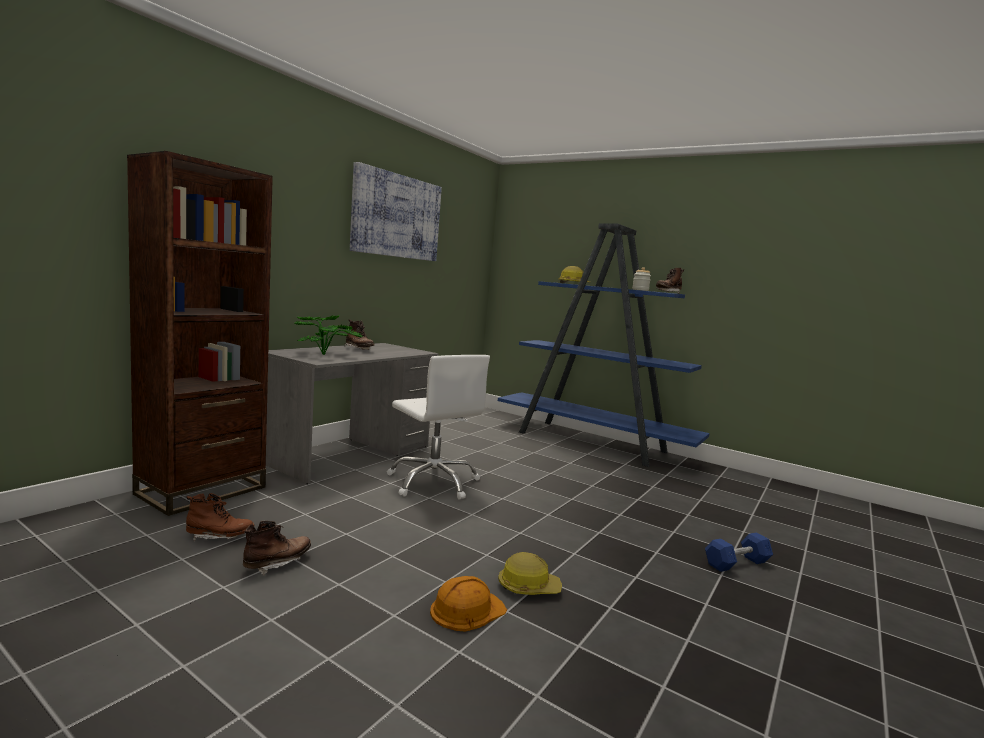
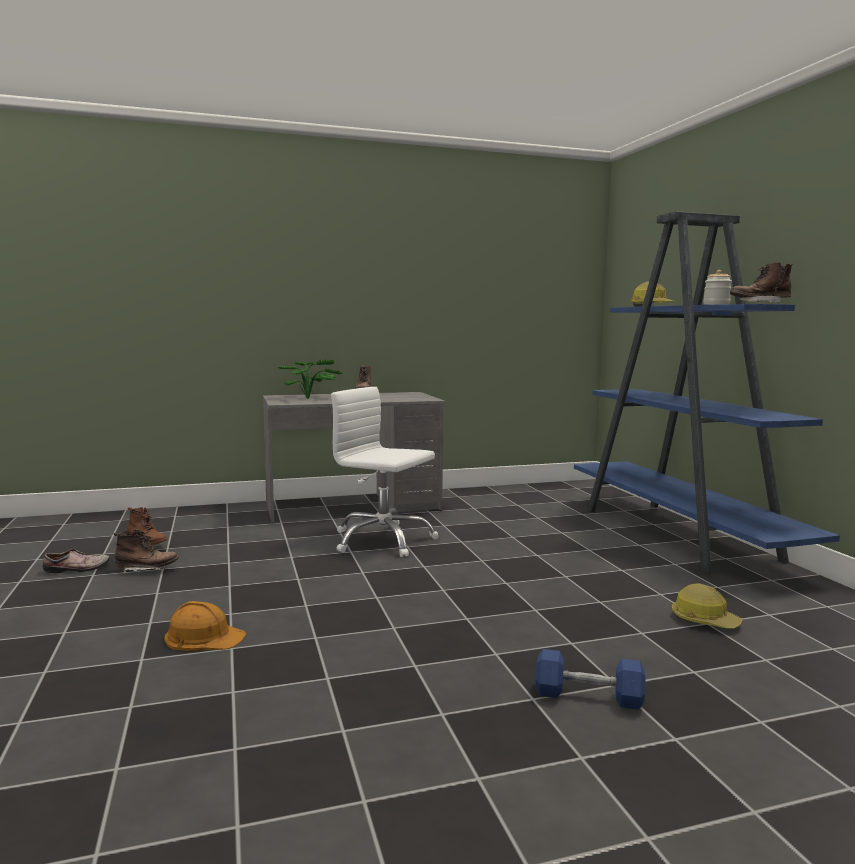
camera: 40 degrees right, 0 degrees up
(187, 586) = (77, 569): none -> shoe
(202, 490) = (193, 515): brown bookcase -> none
(396, 216) = (430, 250): picture -> none
(433, 482) = (382, 540): white office chair -> white office chair turned 120 degrees clockwise
(528, 587) = (287, 638): hard hat -> hard hat (704, 620)

